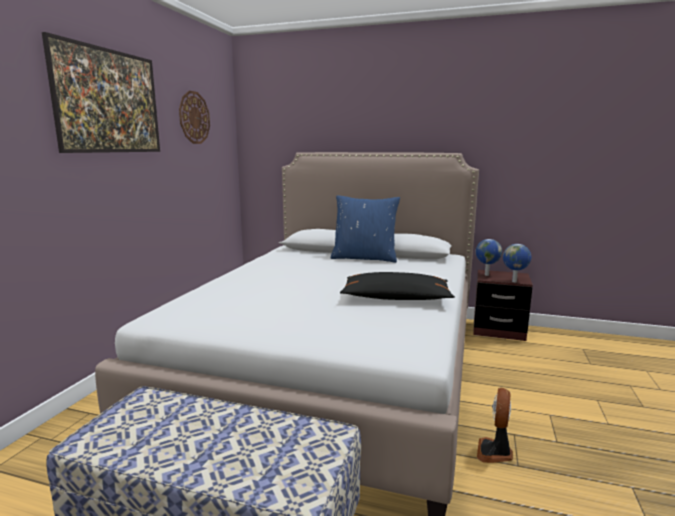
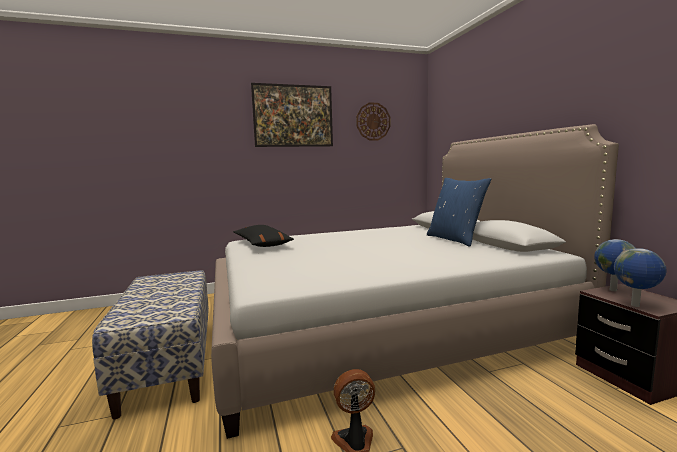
camera: 55 degrees right, 5 degrees down
(396, 298) = (371, 263): black pillow -> black pillow (262, 244)

